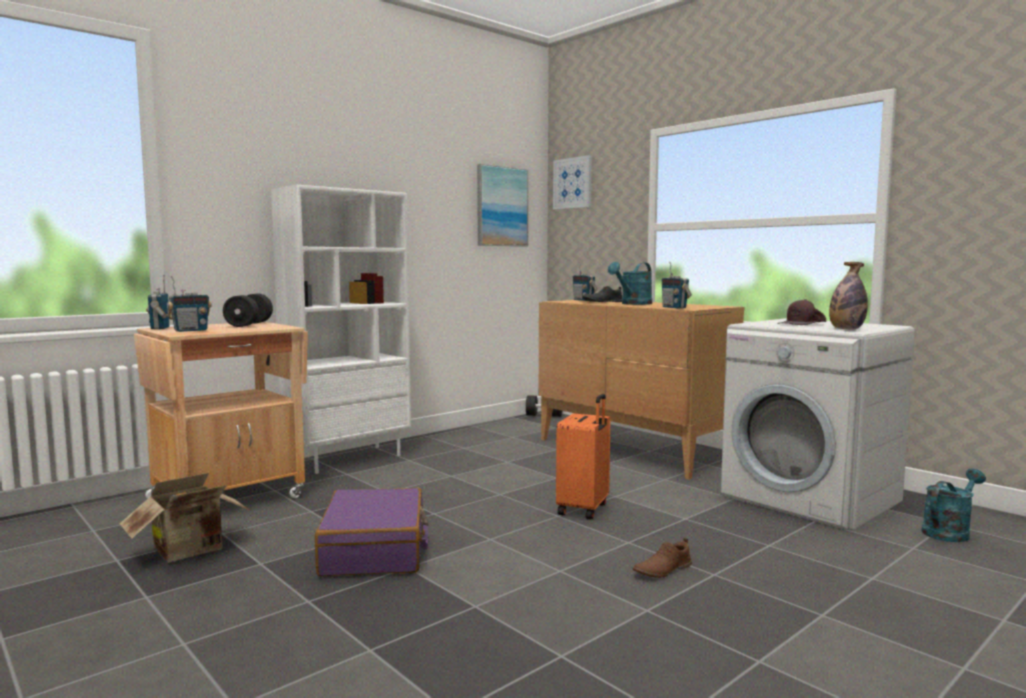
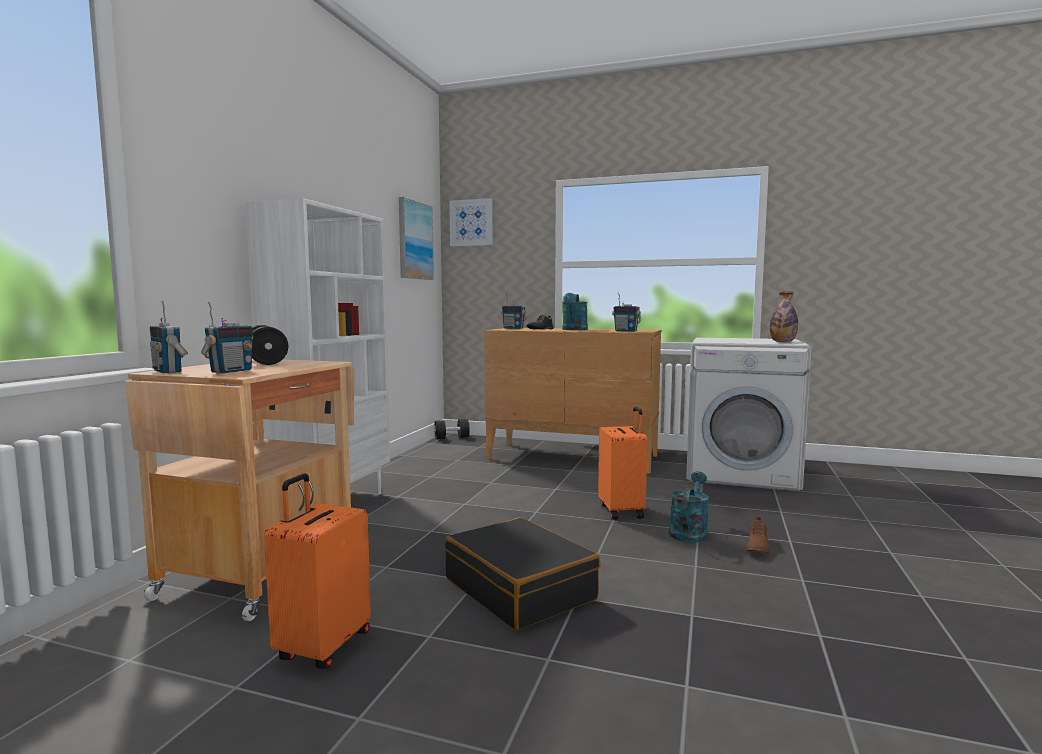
camera: 30 degrees left, 0 degrees up
(192, 551) = (322, 646): cardboard box -> orange suitcase
(375, 550) = (520, 589): purple suitcase -> black suitcase
(803, 324) = (735, 340): brown cap -> none
(949, 531) = (847, 481): turquoise watering can -> turquoise watering can (689, 531)

